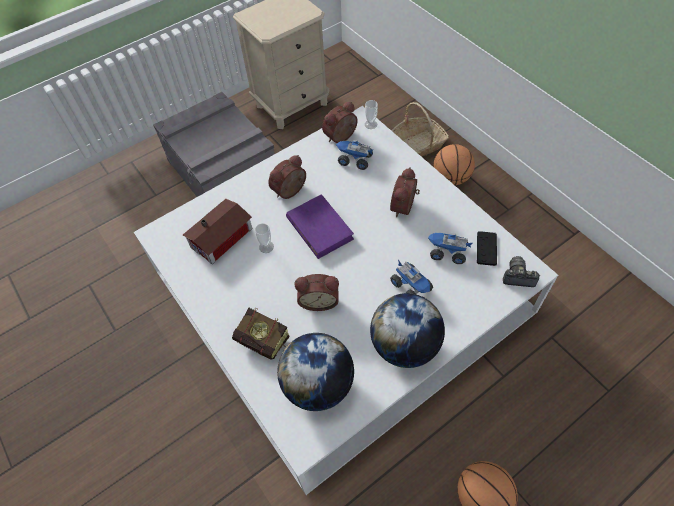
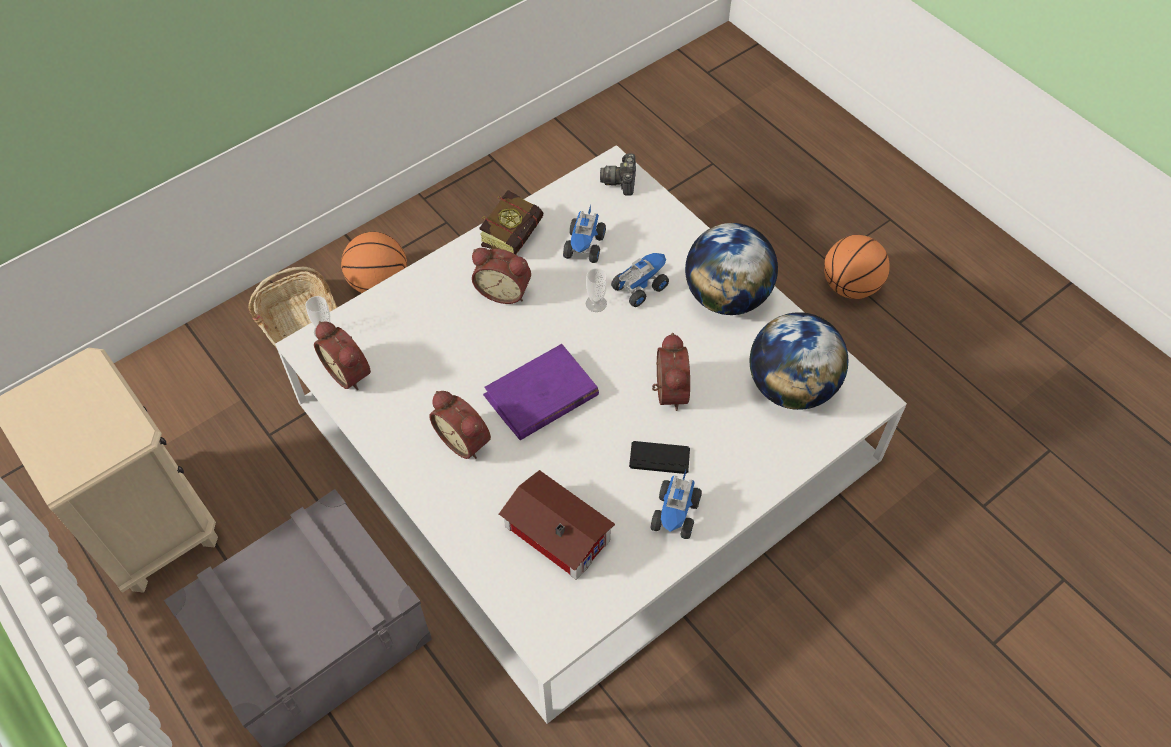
camera: 95 degrees left, 0 degrees up
(266, 247) = (576, 465): cup -> cup (596, 303)
(268, 343) = (740, 449): book -> book (515, 233)
(354, 160) = (404, 353): toy truck -> toy truck (676, 515)
(486, 249) = (578, 207): black game controller -> black game controller (659, 458)

